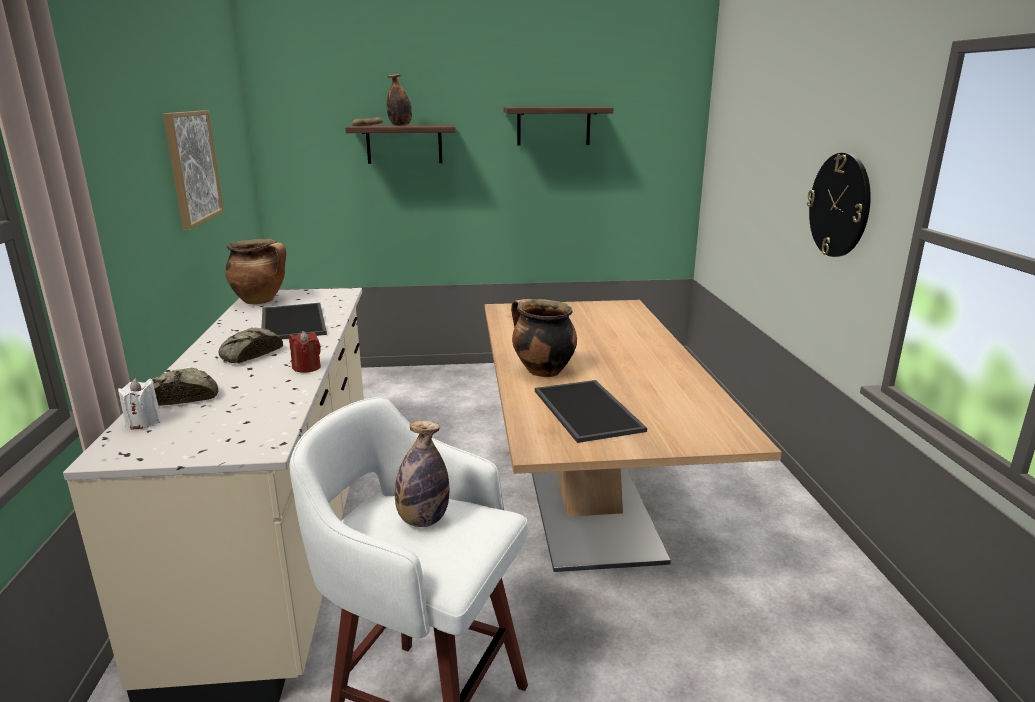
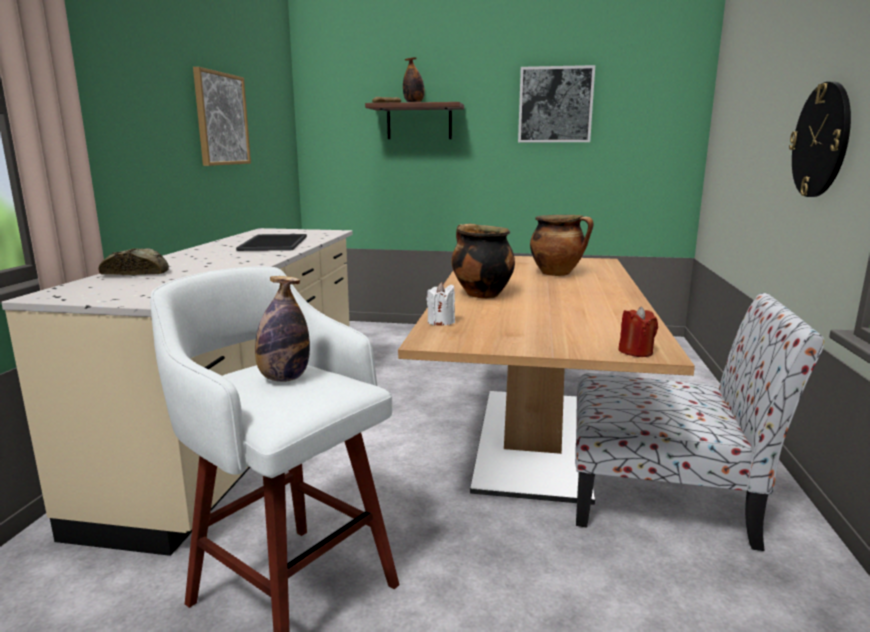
camera: 15 degrees right, 5 degrees down
(143, 422) = (92, 282): white candle -> white candle (441, 322)
(249, 354) = (218, 256): bread -> none
(261, 301) = (263, 232): cooking pot -> cooking pot (557, 273)
(306, 367) = (254, 264): red candle -> red candle (636, 352)
(553, 126) = (555, 105): shelf -> picture
(589, 410) = (505, 321): tray -> none
(726, 546) = (664, 498): none -> chair

